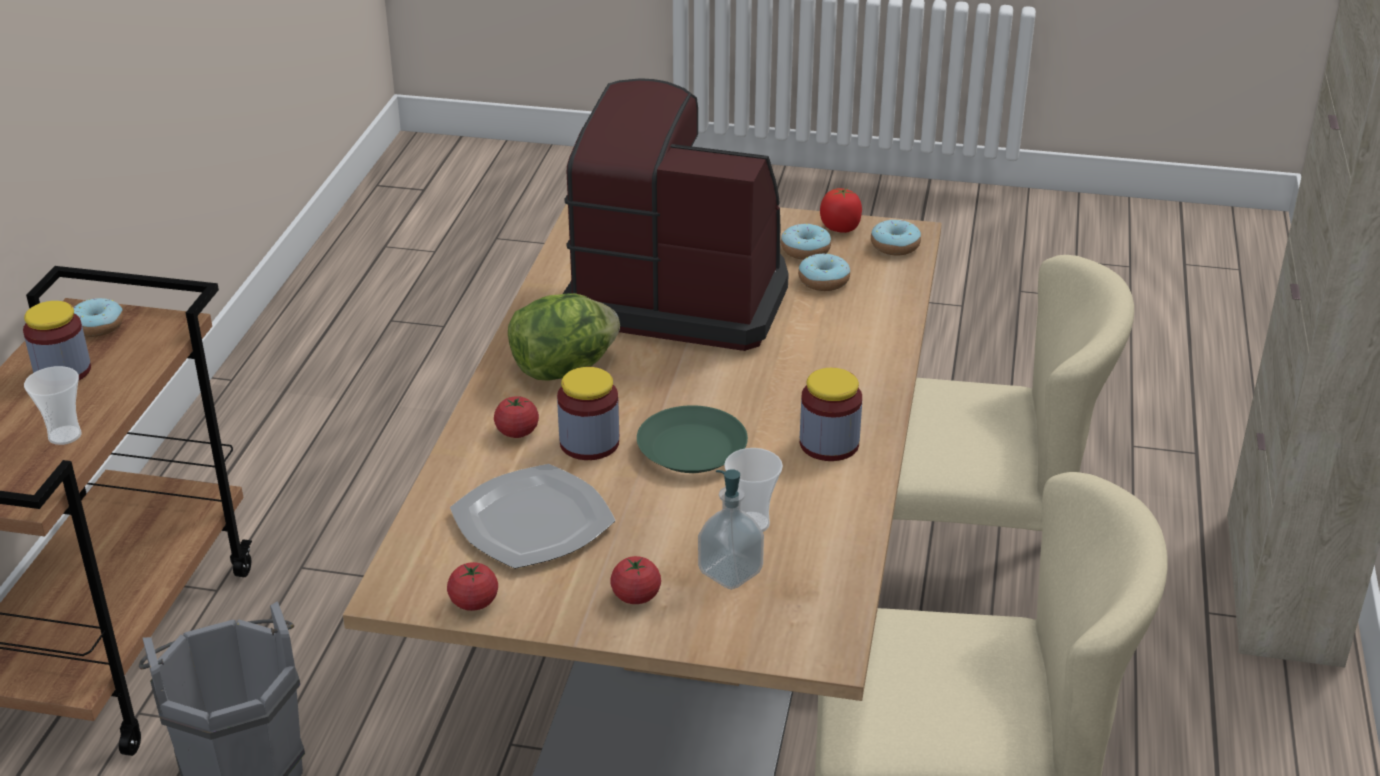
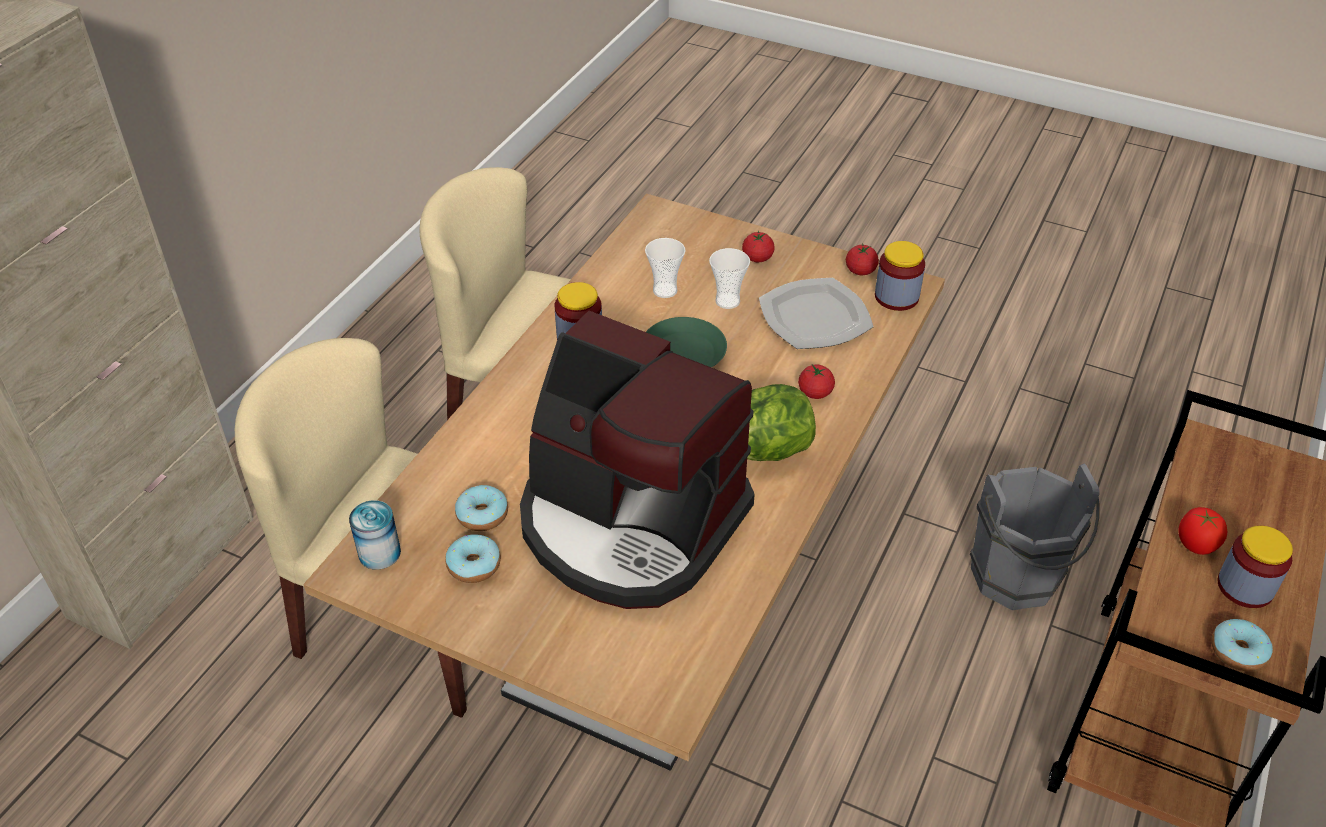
camera: 165 degrees left, 10 degrees up
(65, 435) = (1206, 502): cup -> cup (727, 301)
(589, 443) = (760, 372): jar -> jar (896, 297)
(730, 572) = (693, 262): soap dispenser -> none
(840, 228) = (416, 595): tomato -> tomato (1195, 545)
(895, 246) = (379, 553): donut -> can

